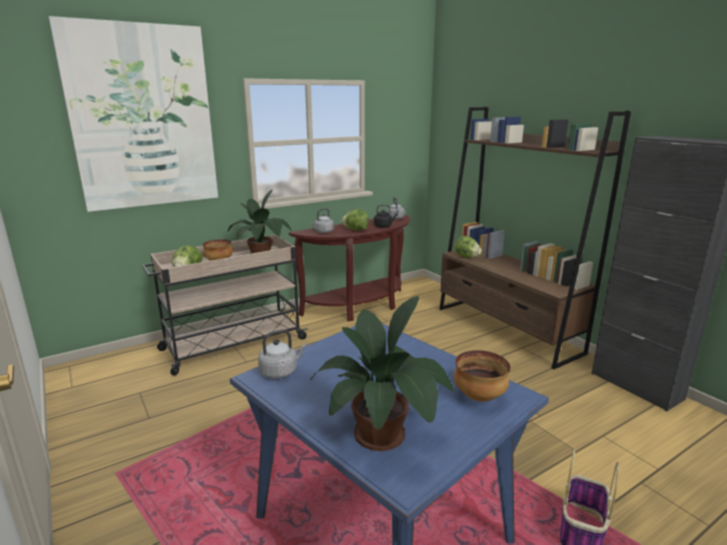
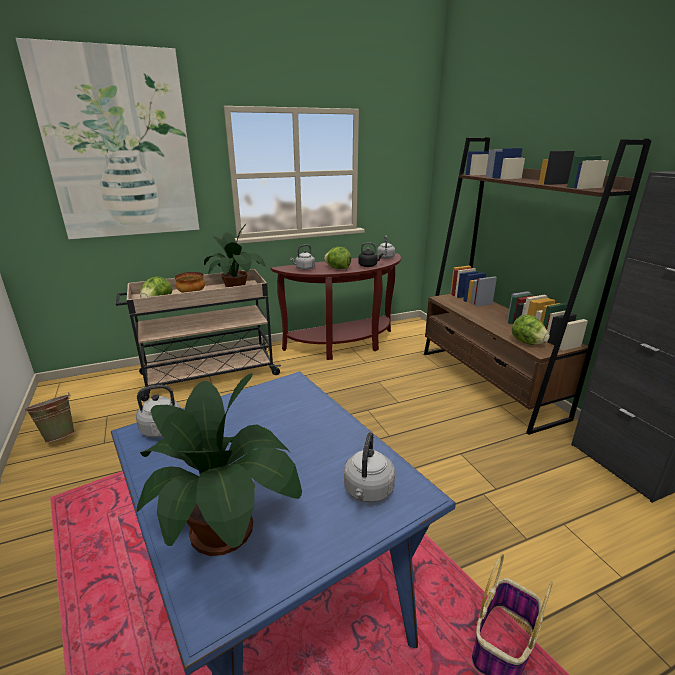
camera: 10 degrees right, 5 degrees up
(95, 416) = (59, 435): none -> green bucket
(466, 257) = (452, 303): lettuce -> lettuce (527, 342)
(480, 397) = (368, 491): bowl -> grey kettle

